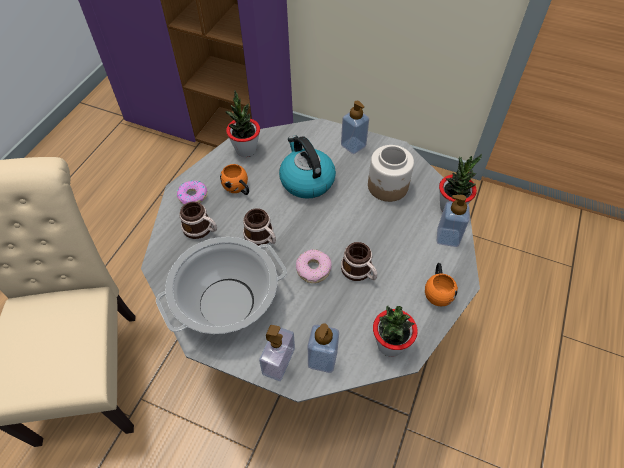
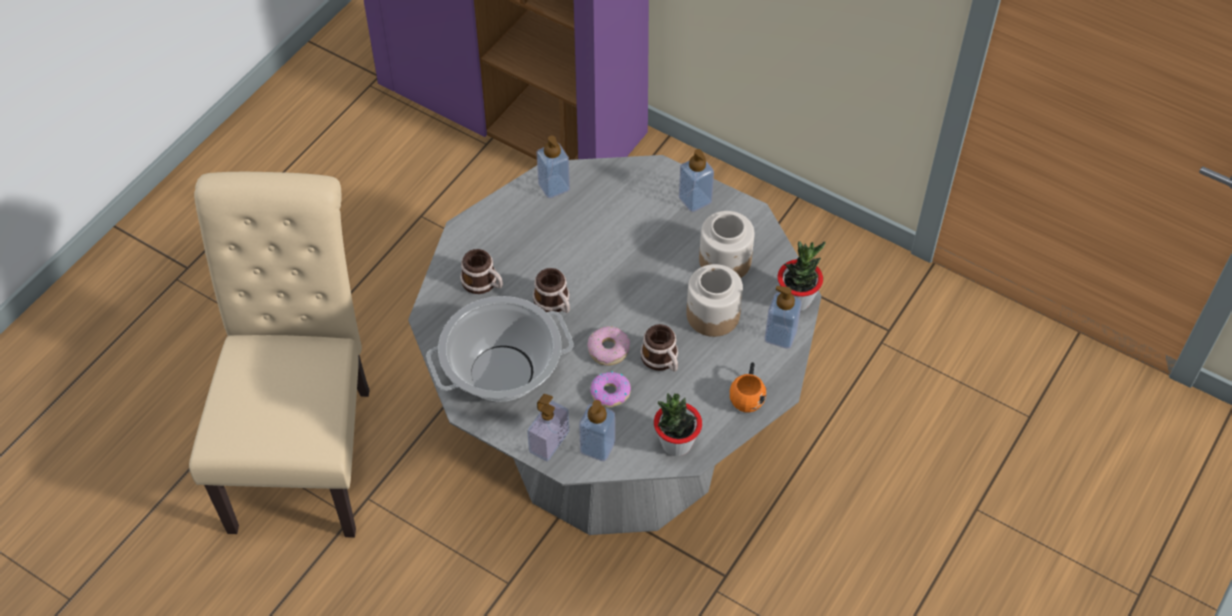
camera: 10 degrees right, 0 degrees up
(193, 196) = (478, 240): donut -> donut (610, 393)
(238, 189) = (536, 238): orange mug -> none
(246, 149) = (554, 186): potted plant -> soap dispenser
(306, 180) = (623, 239): kettle -> none
(390, 228) = (712, 314): none -> jar

